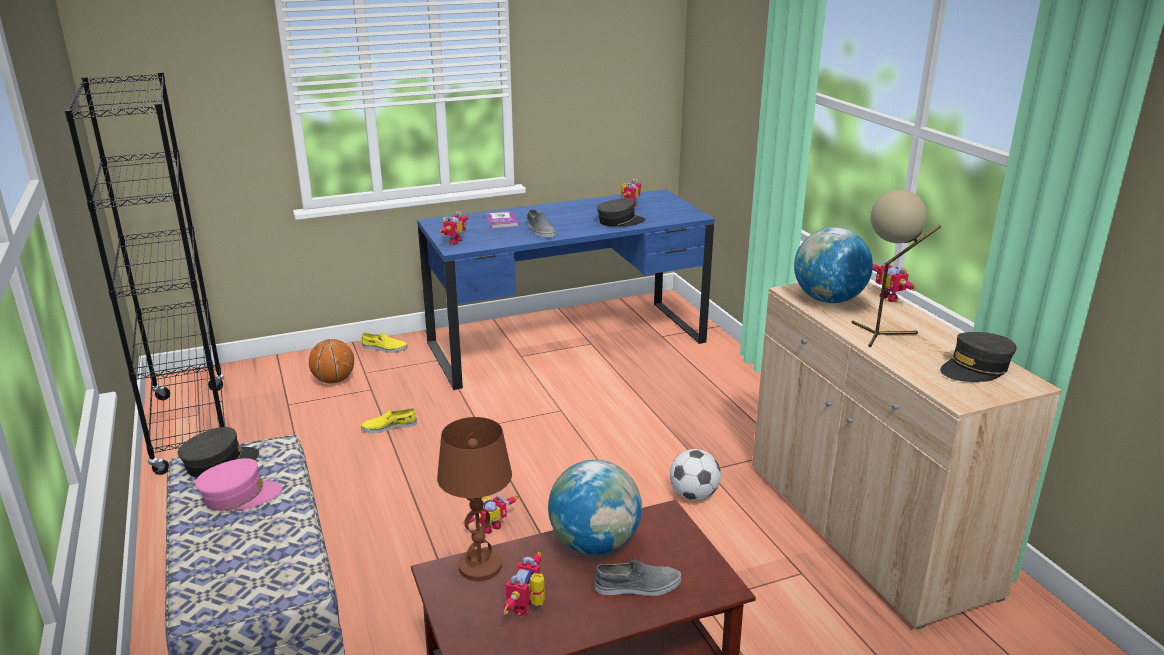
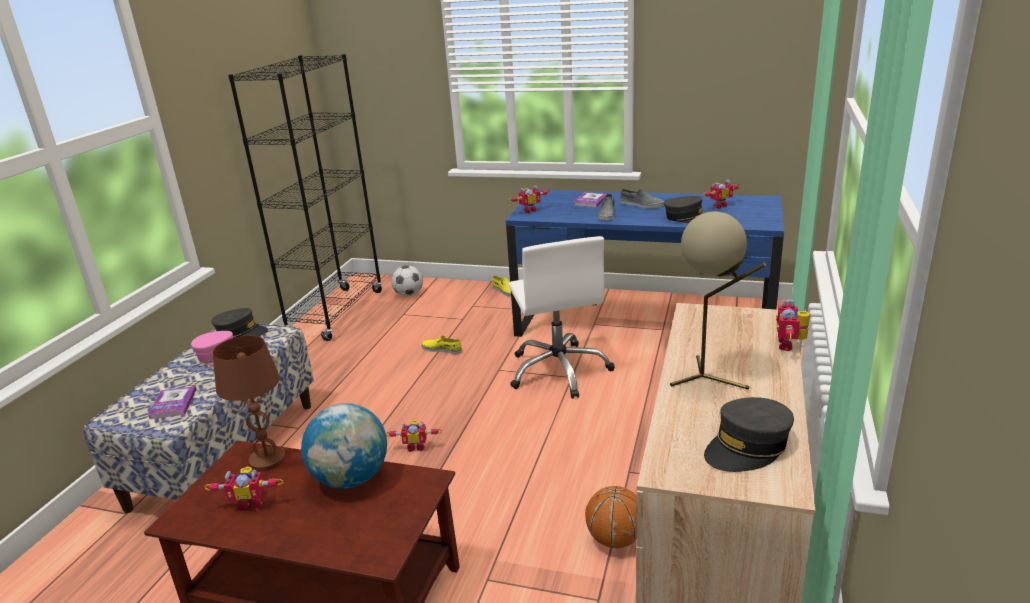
camera: 40 degrees right, 0 degrees up
(264, 564) = (173, 404): none -> book
(334, 380) = (448, 306): basketball -> basketball (615, 539)
(529, 607) = (251, 503): toy robot -> toy robot turned 150 degrees counterclockwise
(542, 408) = (559, 370): none -> white office chair
(637, 586) = (330, 524): grey shoe -> grey shoe (641, 205)
(693, 495) = (590, 488): football -> football (409, 294)
(828, 300) = (714, 329): globe -> none
(975, 369) = (747, 447): grey cap -> grey cap turned 45 degrees counterclockwise

